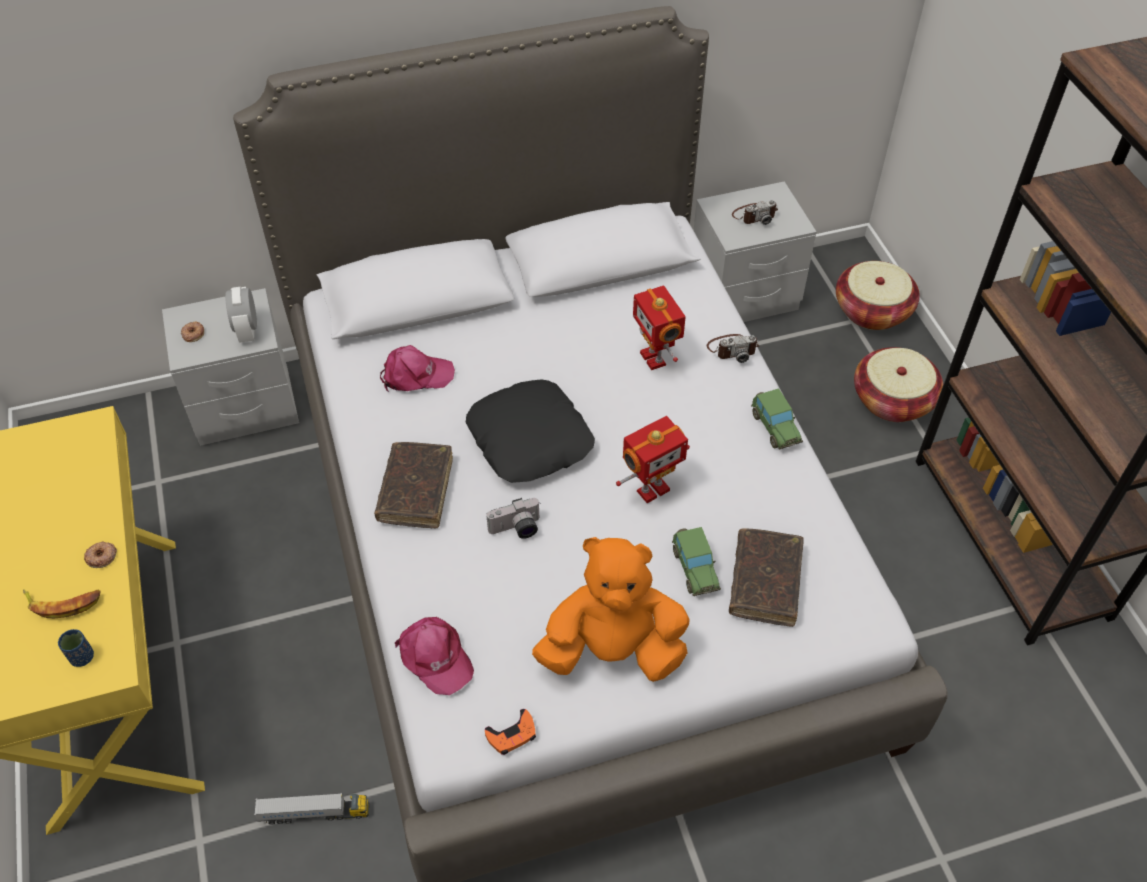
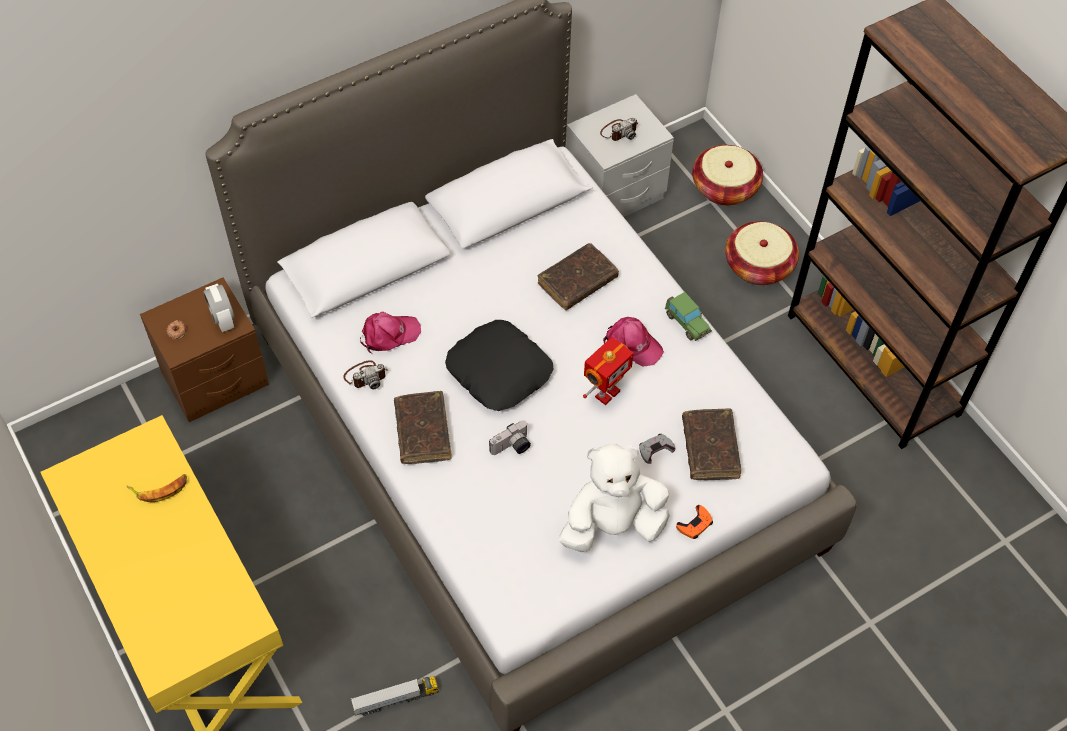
camera: 15 degrees left, 5 degrees up
(63, 603) = (193, 581): banana -> banana (160, 489)
(82, 657) = (226, 619): blue cup -> none
(101, 557) = (207, 540): donut -> none
(245, 406) = (215, 379): grey nightstand -> brown nightstand
(435, 657) = (482, 560): pink cap -> pink cap (632, 344)
(512, 735) = (557, 603): orange game controller -> orange game controller (695, 524)
(613, 650) = (612, 525): orange plush toy -> white plush toy
(655, 358) = (577, 282): toy robot -> brown book
(694, 568) = (655, 449): toy car -> grey game controller
(732, 349) = (636, 261): camera -> camera (366, 376)

